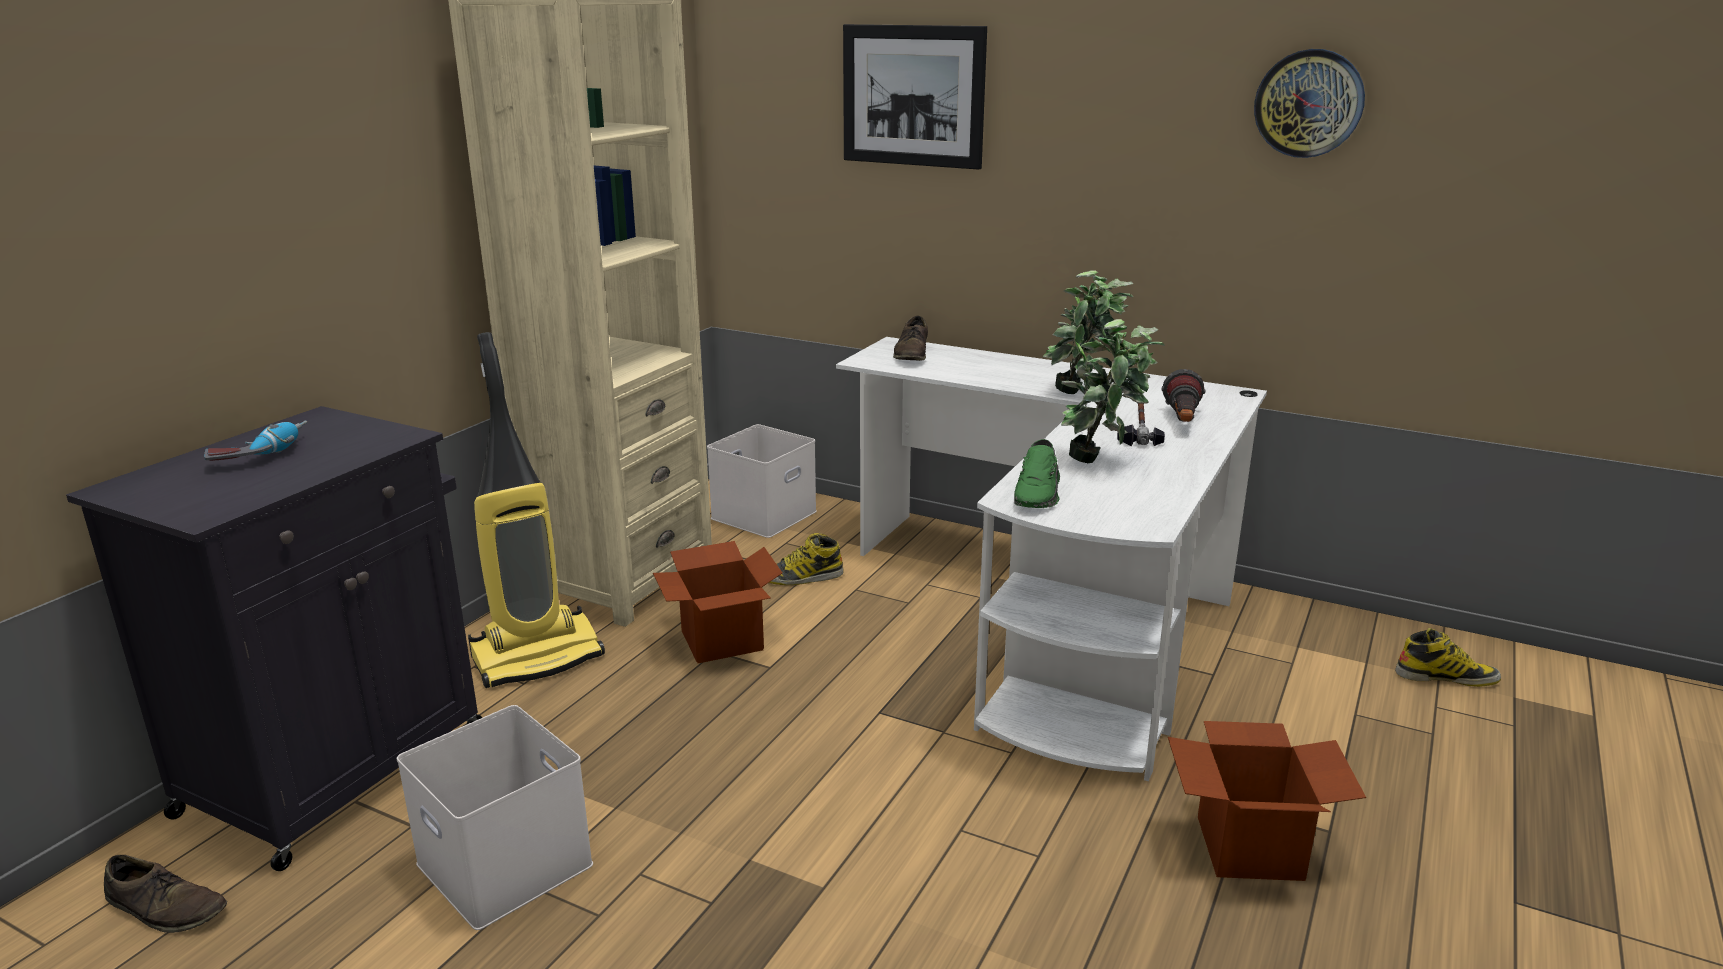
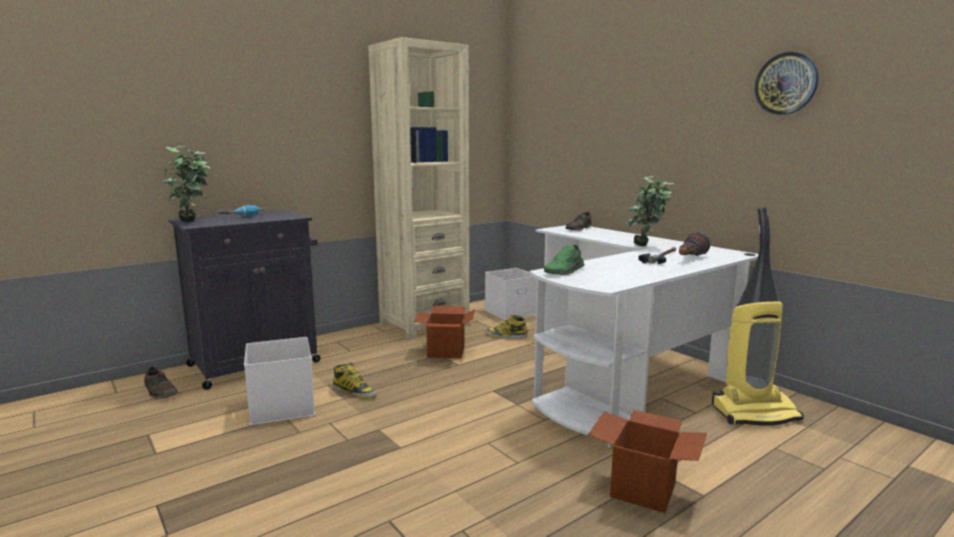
camera: 25 degrees right, 10 degrees down
(538, 656) = (364, 343): vacuum cleaner -> vacuum cleaner (755, 413)
(913, 96) = (592, 100): picture -> none
(1102, 462) = (618, 266): potted plant -> potted plant (192, 222)
(1446, 677) = (861, 445): boot -> boot (355, 392)

